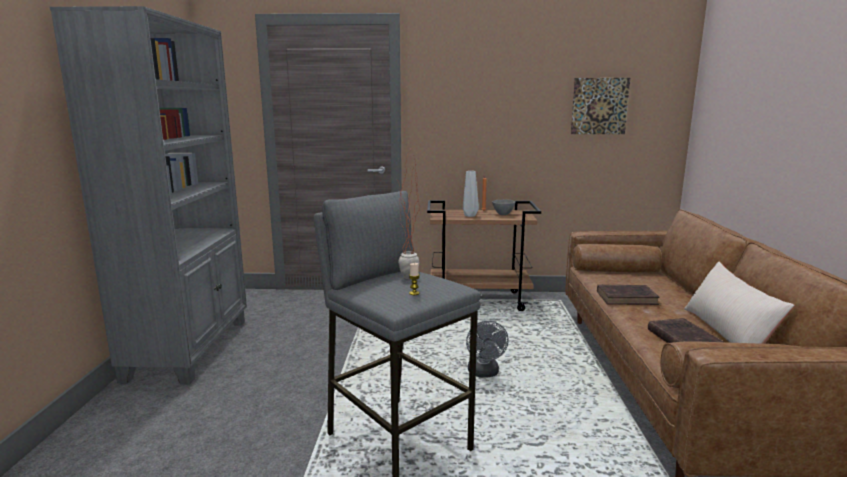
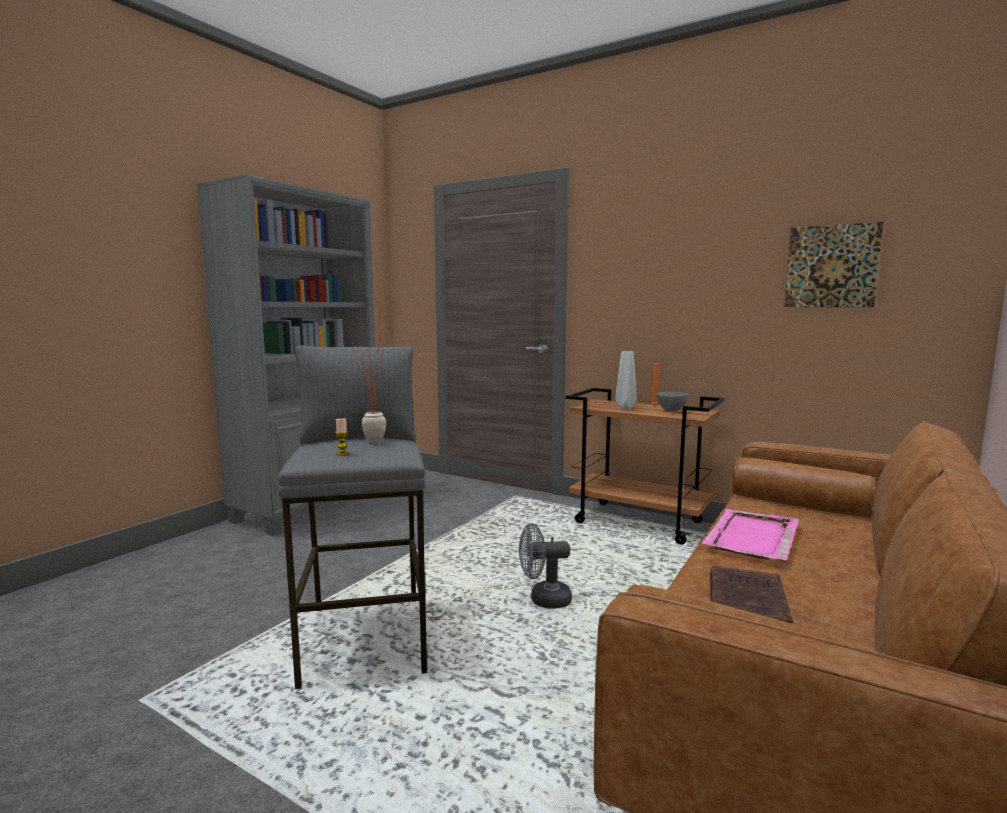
camera: 30 degrees right, 5 degrees down
(484, 373) = (543, 600): grey fan -> grey fan turned 60 degrees clockwise
(628, 298) = (751, 538): brown book -> pink tray
(727, 333) = (852, 617): beige pillow -> none

